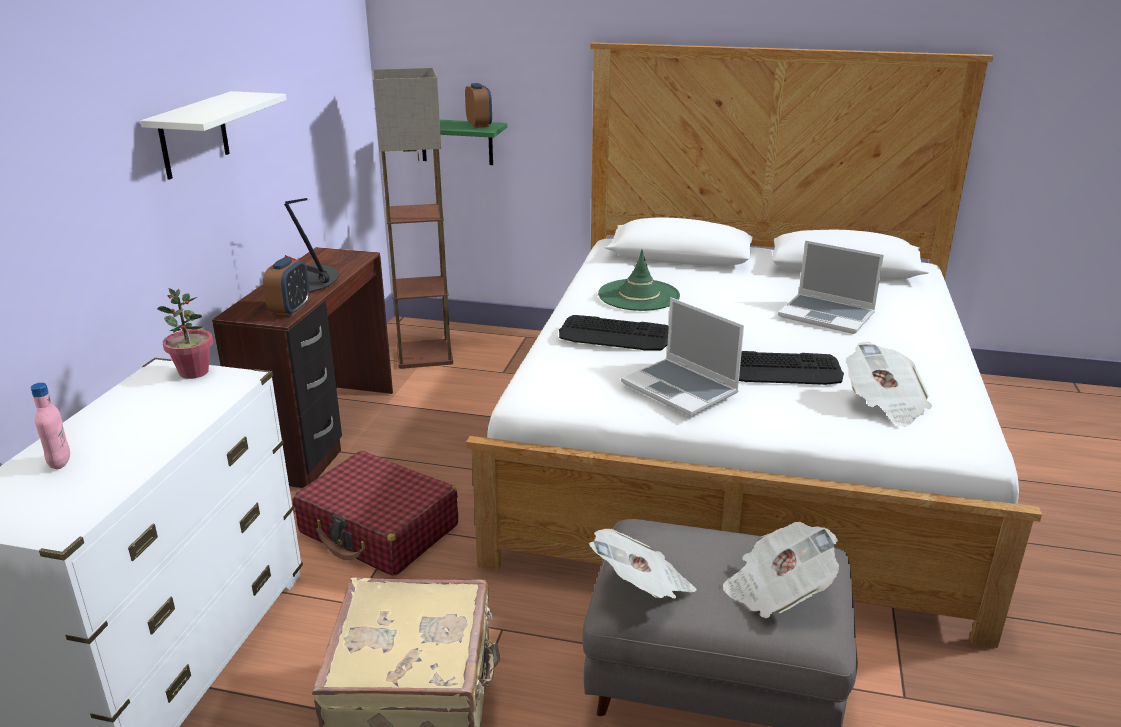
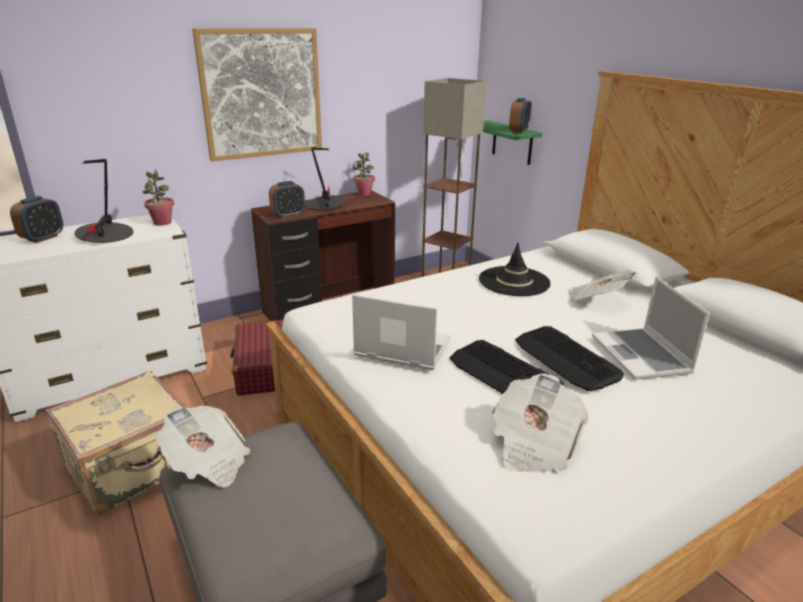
camera: 45 degrees right, 0 degrees up
(60, 462) = (43, 238): pink bottle -> alarm clock
(155, 418) = (105, 235): none -> table lamp
(194, 135) = (262, 94): white shelf -> picture
(320, 254) = (364, 194): none -> potted plant
(615, 335) = (436, 297): keyboard -> keyboard (566, 359)
(639, 295) = (514, 281): green hat -> black hat
(681, 389) = (401, 349): laptop -> laptop turned 105 degrees clockwise
(777, 591) = (263, 527): newspaper -> newspaper (596, 300)

